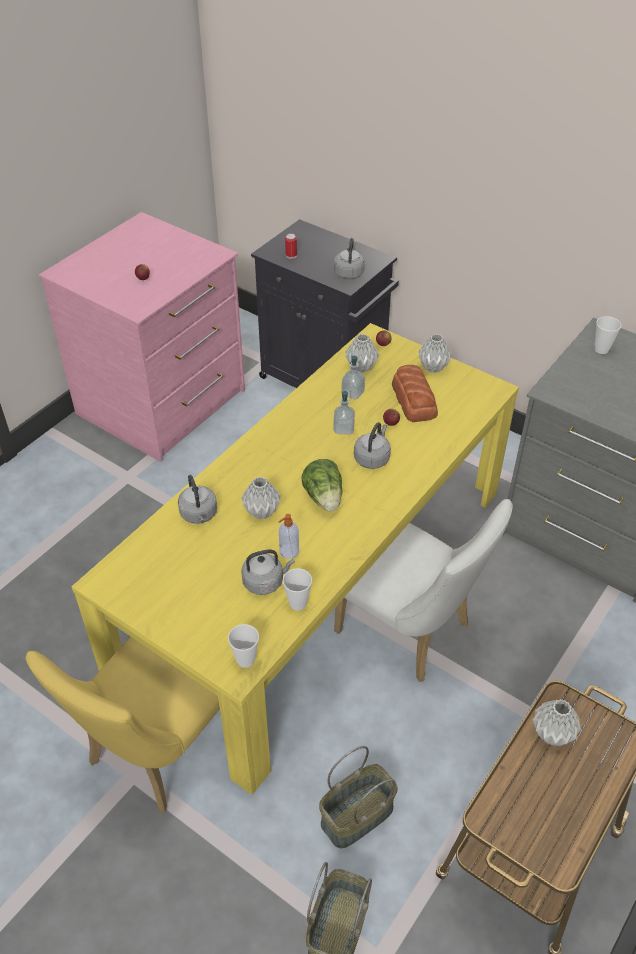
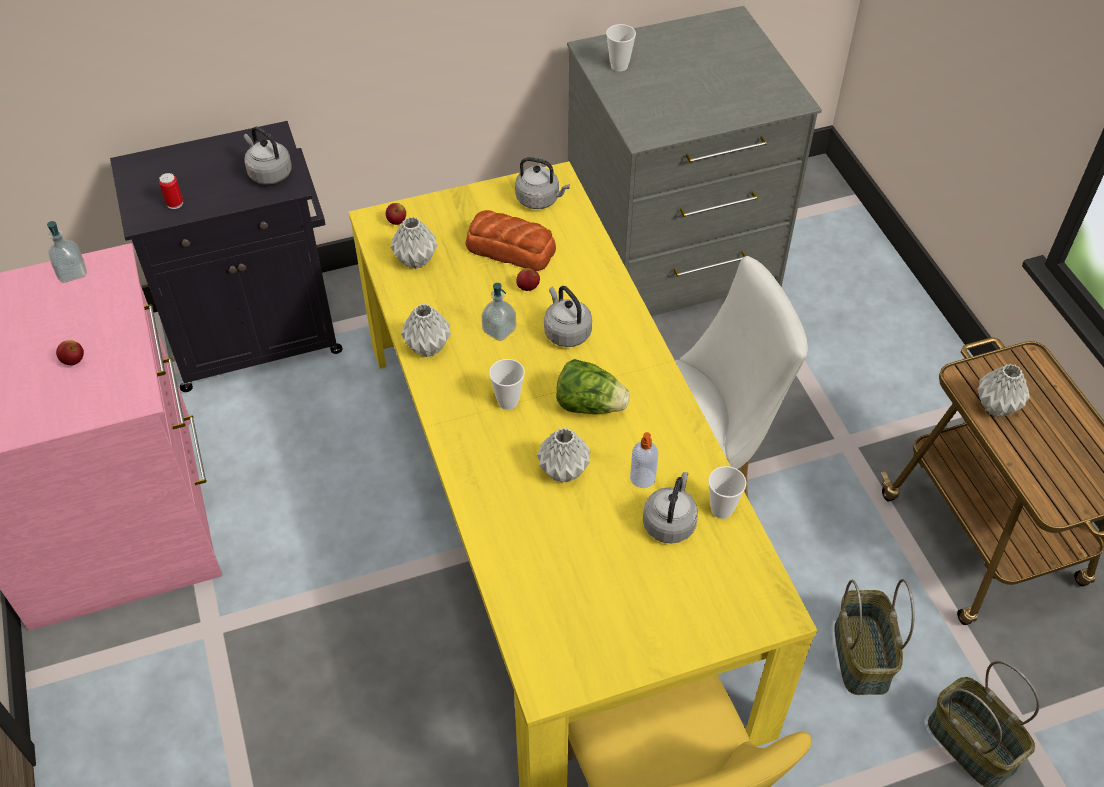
camera: 55 degrees left, 5 degrees up
(199, 515) = (518, 533): grey kettle -> grey kettle (540, 199)
(245, 660) = (765, 597): cup -> cup (508, 401)
(353, 393) = (450, 291): soap dispenser -> soap dispenser (72, 272)
(432, 367) = (475, 205): grey vase -> grey vase (427, 348)

